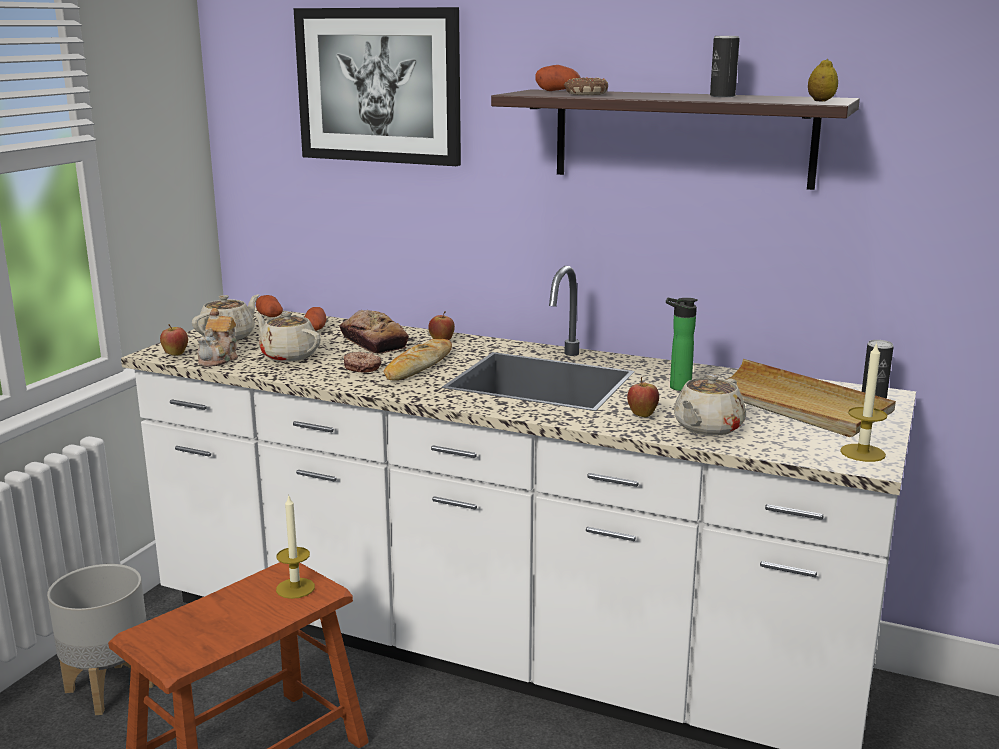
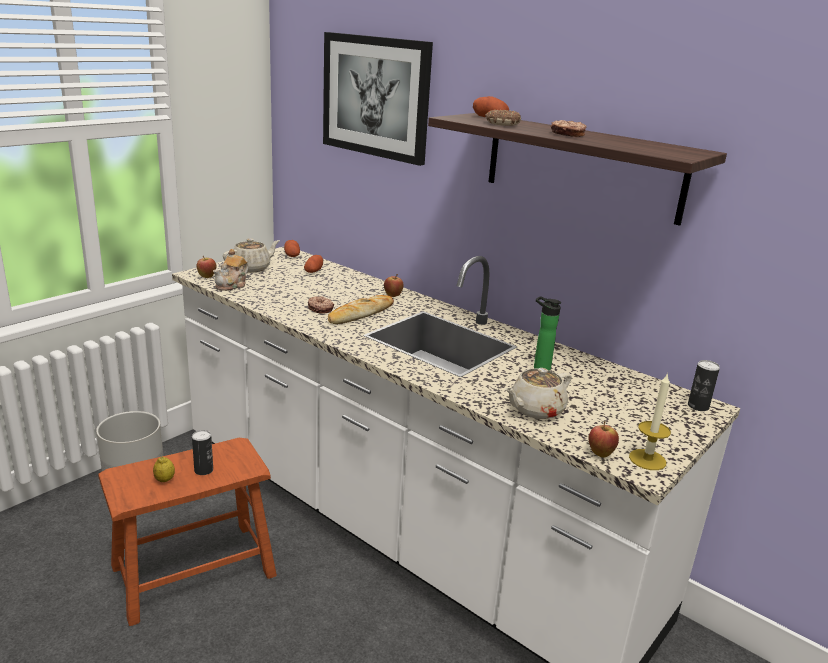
camera: 15 degrees right, 5 degrees up
(288, 355) = (279, 290): beige teapot -> none
(295, 588) = (234, 461): candle -> none
(373, 342) = (345, 288): bread -> none
(642, 415) = (492, 388): apple -> apple (600, 454)
(675, 96) = (567, 134): none -> donut
(722, 96) = (608, 138): can -> can (203, 470)
(792, 404) = (622, 401): beige tray -> none
(821, 101) = (678, 154): lemon -> lemon (164, 480)

